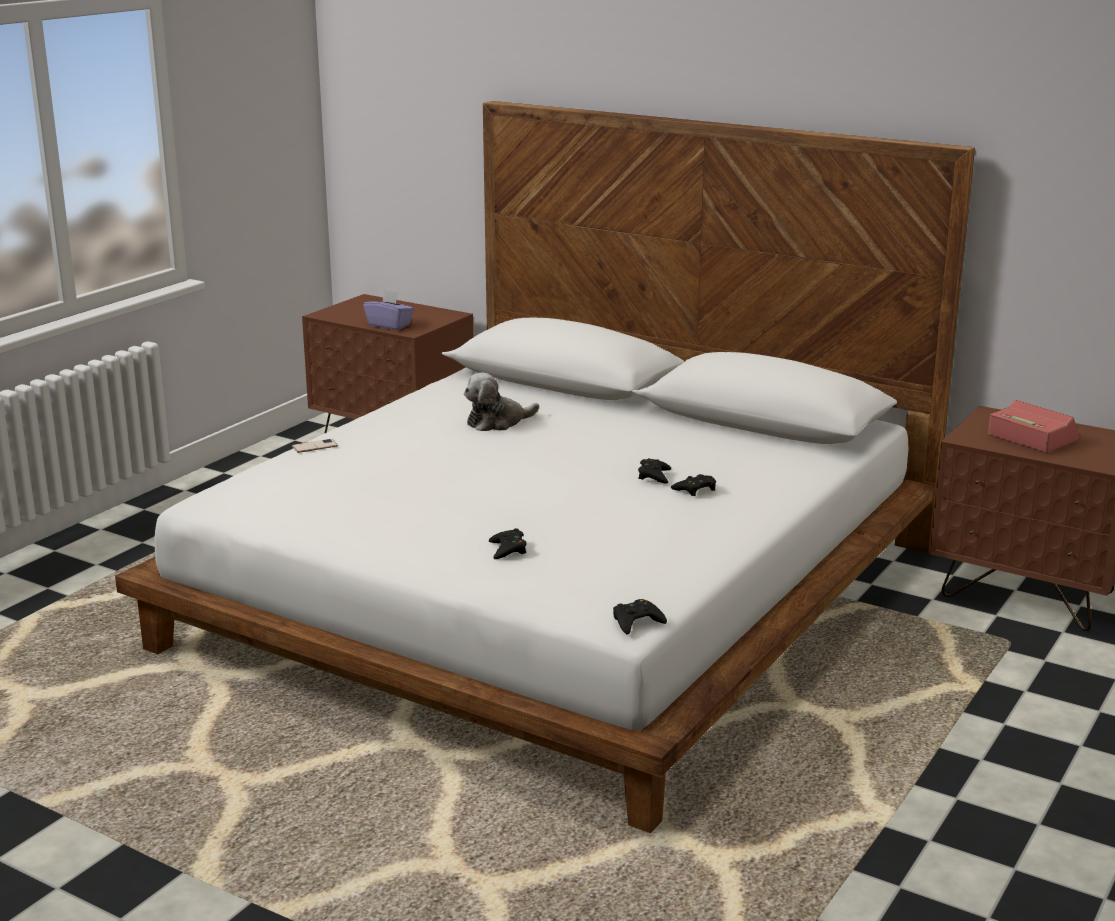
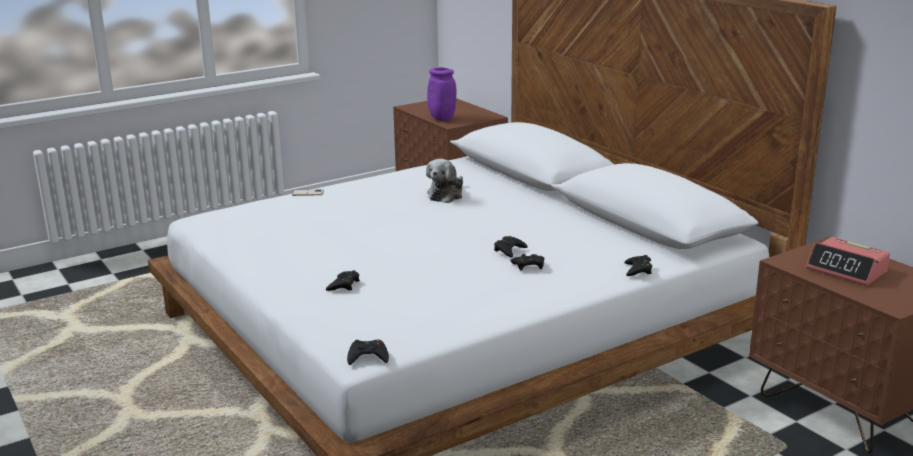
camera: 25 degrees right, 0 degrees up
(389, 325) = (441, 118): purple tissue box -> purple vase
(497, 422) = (446, 195): plush toy -> plush toy turned 60 degrees counterclockwise
(813, 474) = (638, 270): none -> black game controller
(1031, 438) = (847, 270): alarm clock -> alarm clock turned 150 degrees clockwise

